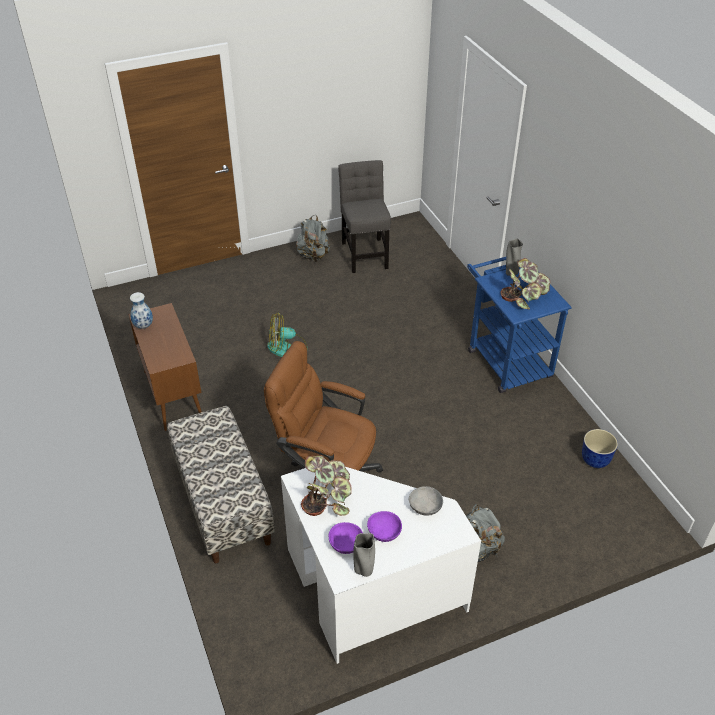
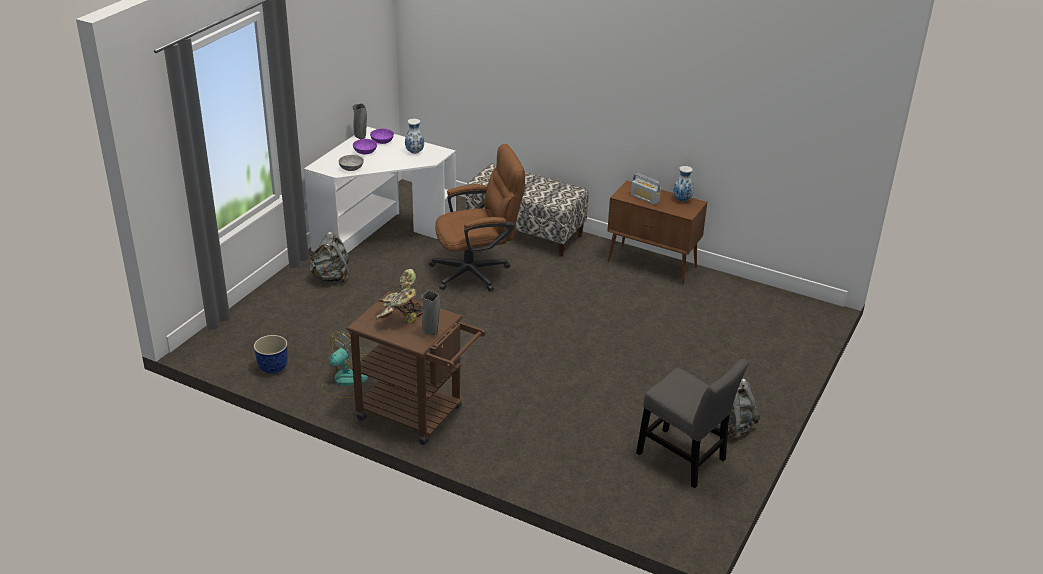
camera: 140 degrees right, 10 degrees down
(170, 343) = (645, 198): none -> radio
(287, 348) = (621, 331): fan -> fan (344, 382)
(328, 497) = (415, 152): potted plant -> vase
(505, 359) = (418, 415): blue cart -> brown cart

